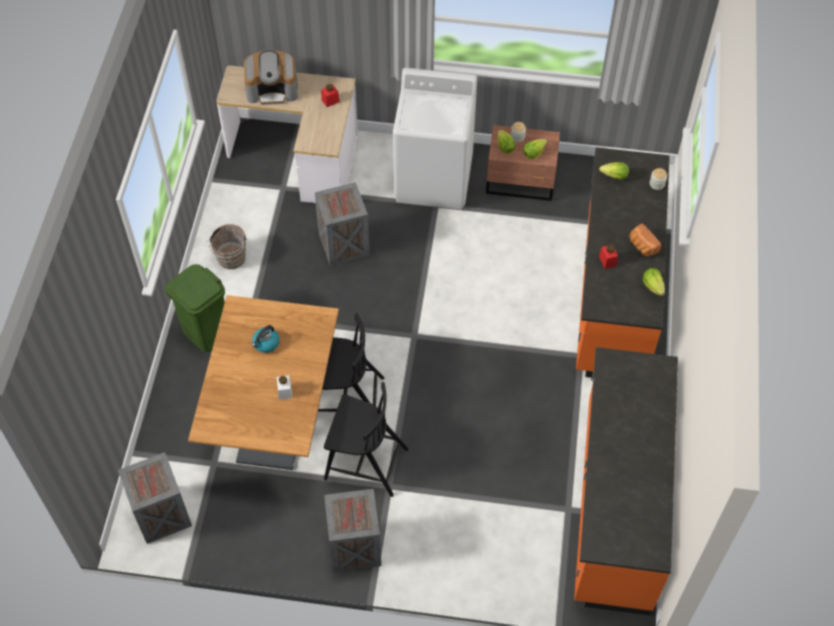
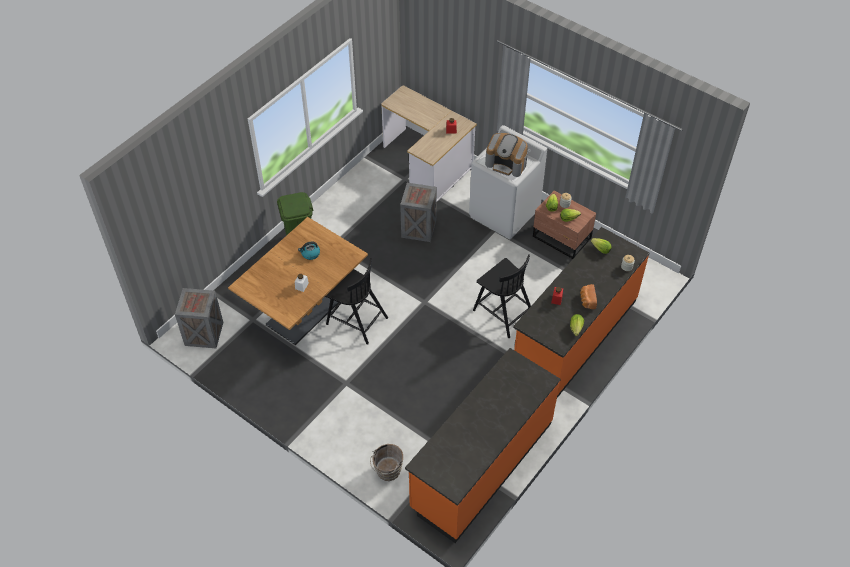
camera: 30 degrees right, 5 degrees down
(231, 260) = (344, 207): brown bucket -> brown bucket (387, 472)
(272, 89) = (420, 110): coffee machine -> coffee machine (506, 163)
(353, 547) = (299, 407): crate -> none
(364, 463) = (340, 362): black chair -> black chair (502, 312)

